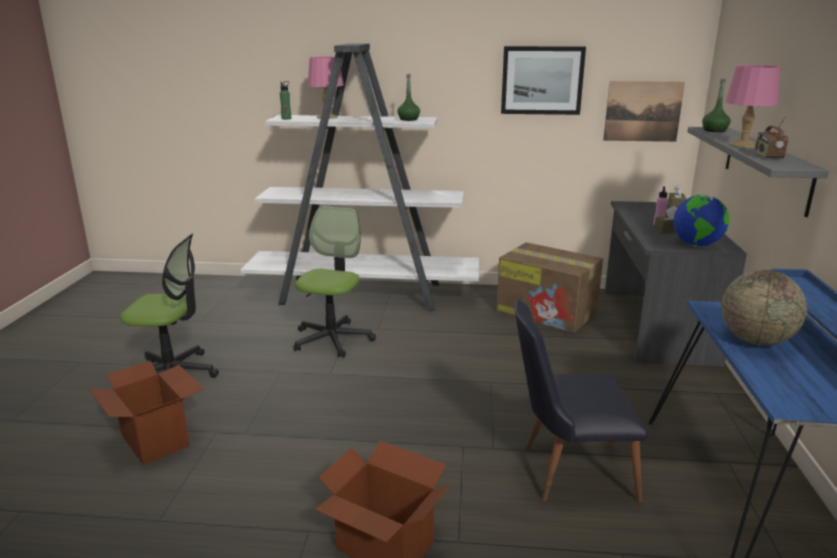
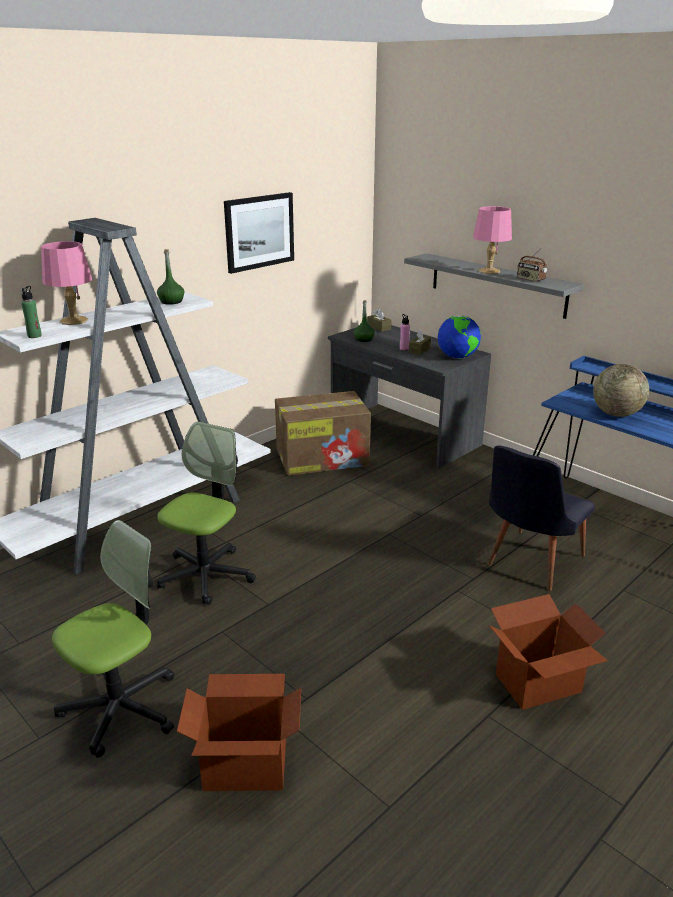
camera: 50 degrees left, 5 degrees up
(332, 339) = (206, 575): office chair -> office chair turned 60 degrees clockwise
(643, 111) = (335, 247): picture -> none
(714, 130) = (432, 259): green bottle -> green bottle (363, 339)

